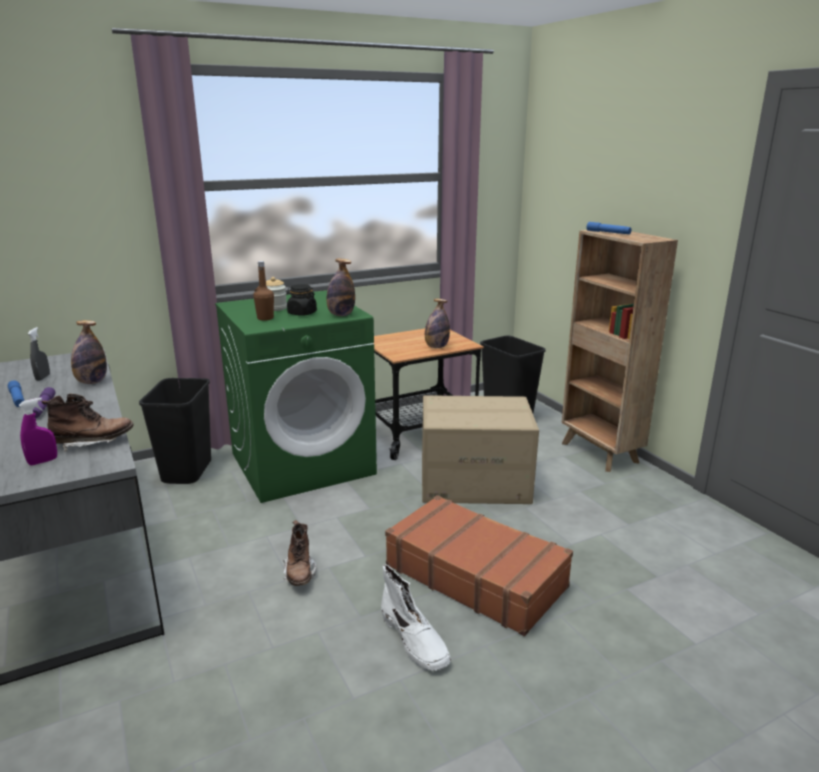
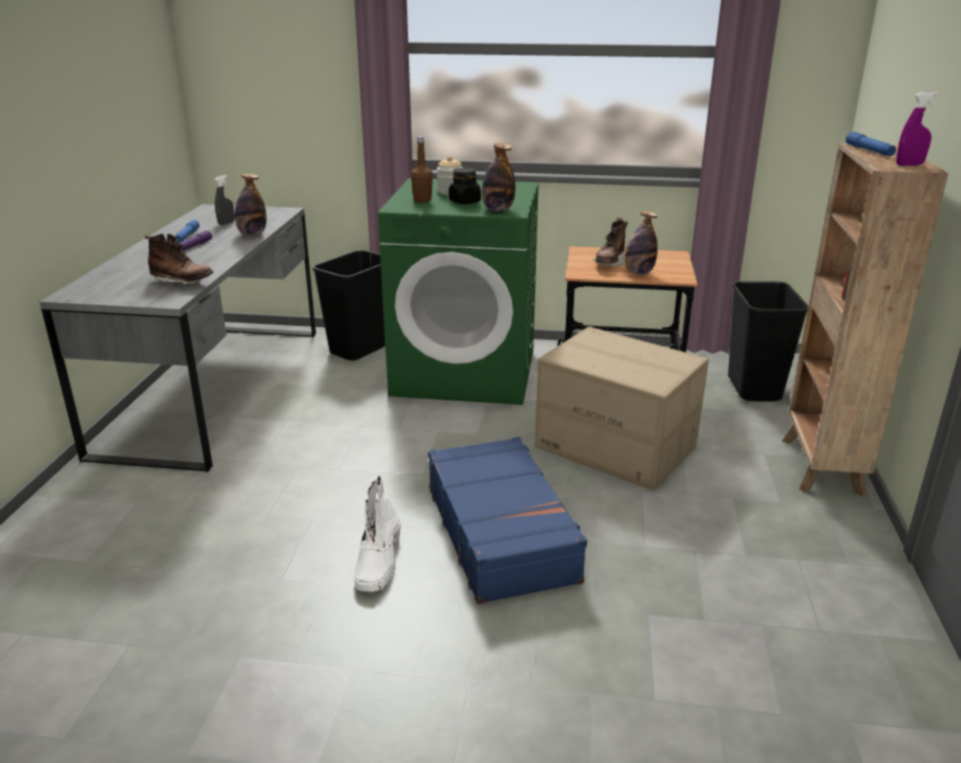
camera: 35 degrees right, 5 degrees up
(43, 461) = (134, 287): purple spray bottle -> purple spray bottle (909, 165)
(300, 574) = (351, 467): brown boot -> brown boot (610, 263)
(475, 575) = (502, 533): brown suitcase -> blue suitcase

